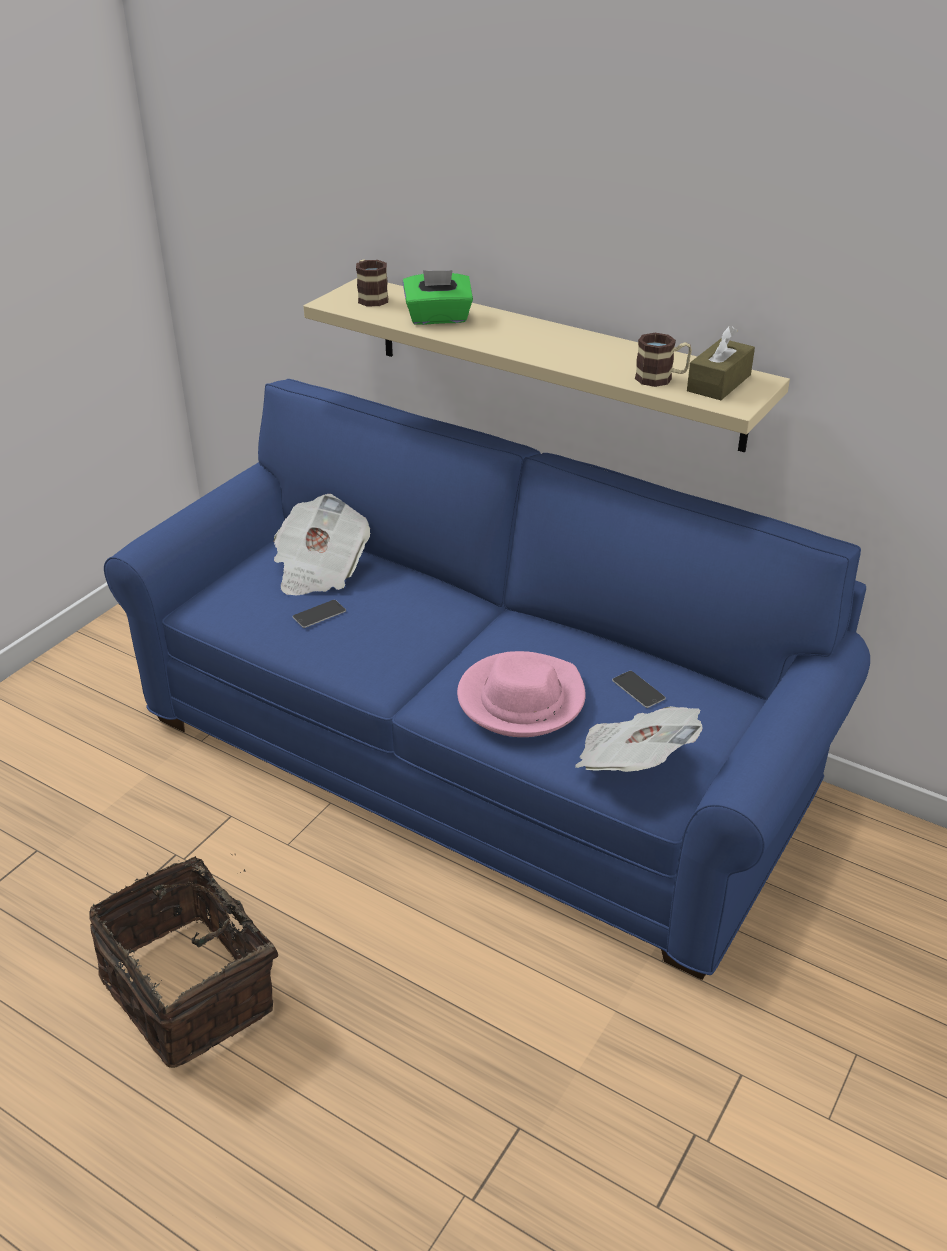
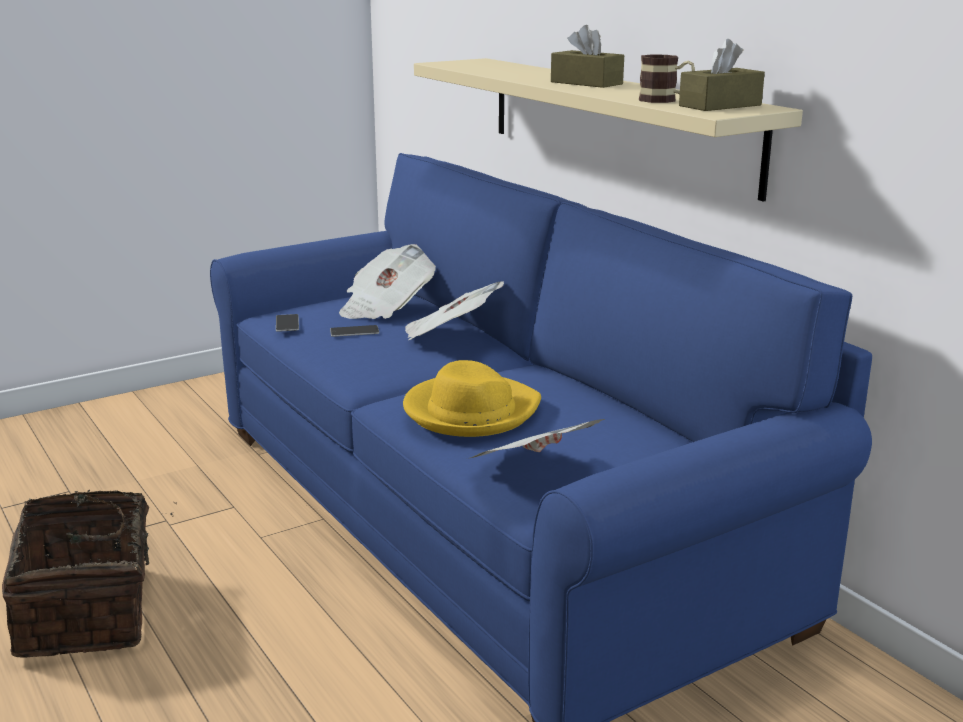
camera: 25 degrees right, 15 degrees down
(370, 298) = (474, 63): mug -> none
(417, 596) = (450, 335): none -> newspaper
(438, 318) = (513, 72): green tissue box -> none
(521, 699) = (470, 411): pink hat -> yellow hat
(543, 341) = (586, 83): none -> brown tissue box
(638, 689) = (594, 427): phone -> phone (287, 323)

